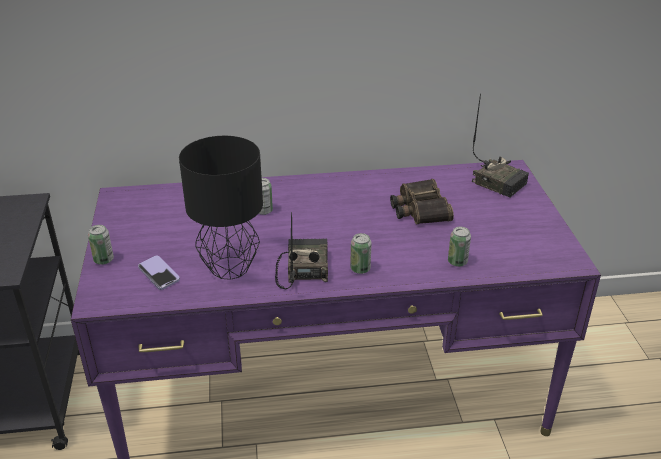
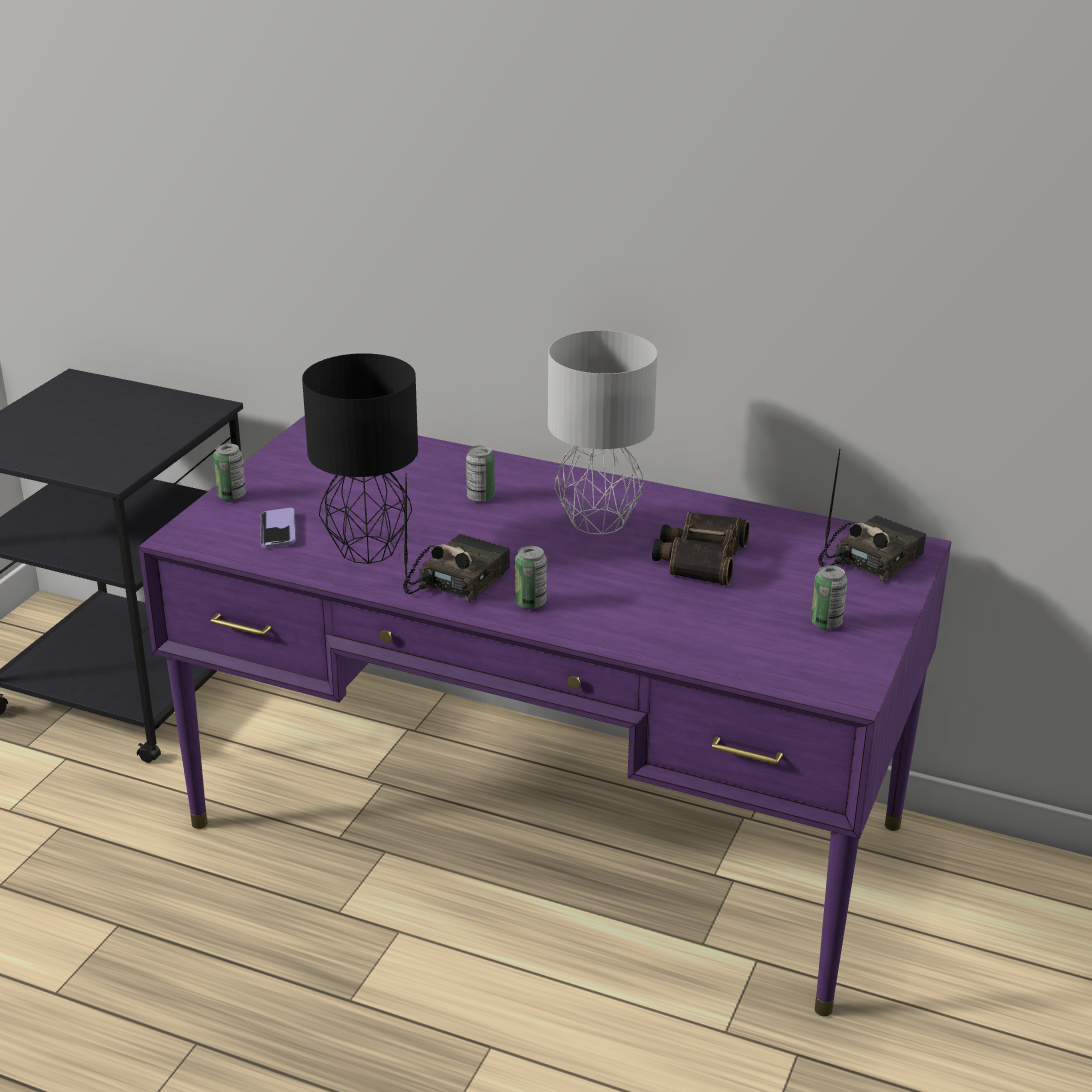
camera: 30 degrees right, 5 degrees down
(344, 205) = (597, 522): none -> grey table lamp
(457, 262) = (675, 637): can -> can (826, 623)
(499, 181) = (870, 558): radio -> radio turned 120 degrees counterclockwise

